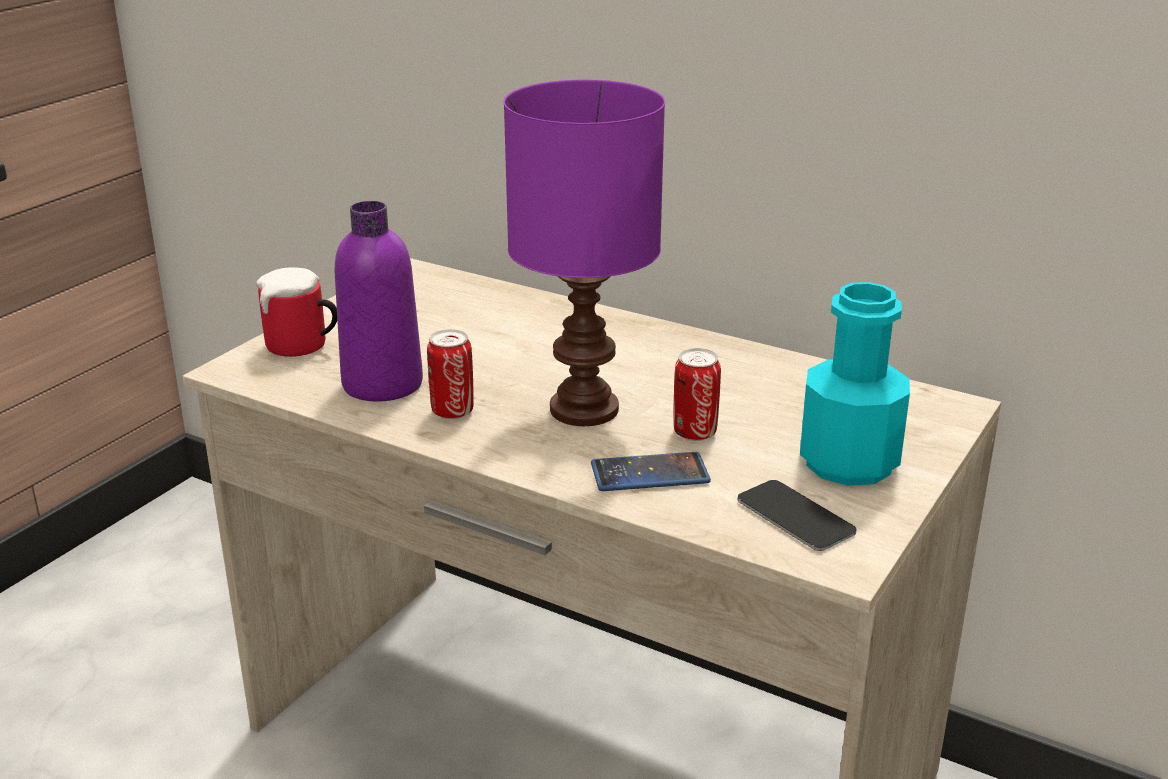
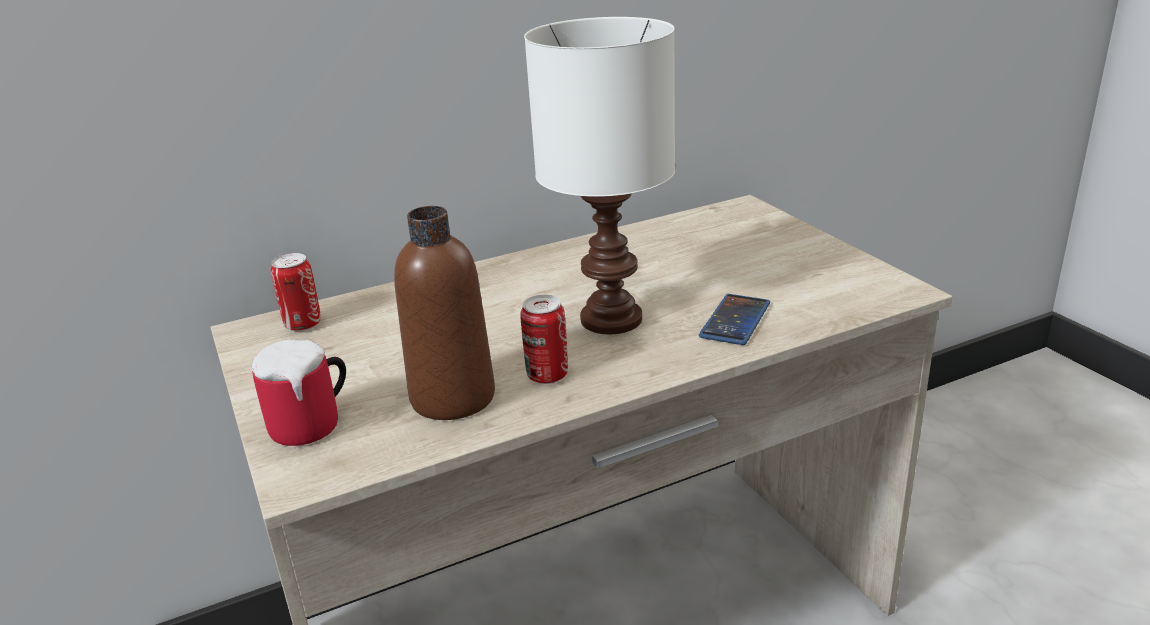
camera: 55 degrees left, 0 degrees up
(382, 384) = (453, 398): purple bottle -> brown bottle
(581, 408) = (608, 320): purple table lamp -> white table lamp
(694, 433) = (692, 289): can -> can (303, 325)
(795, 516) = (837, 288): phone -> none
(848, 463) = (783, 254): turquoise bottle -> none

